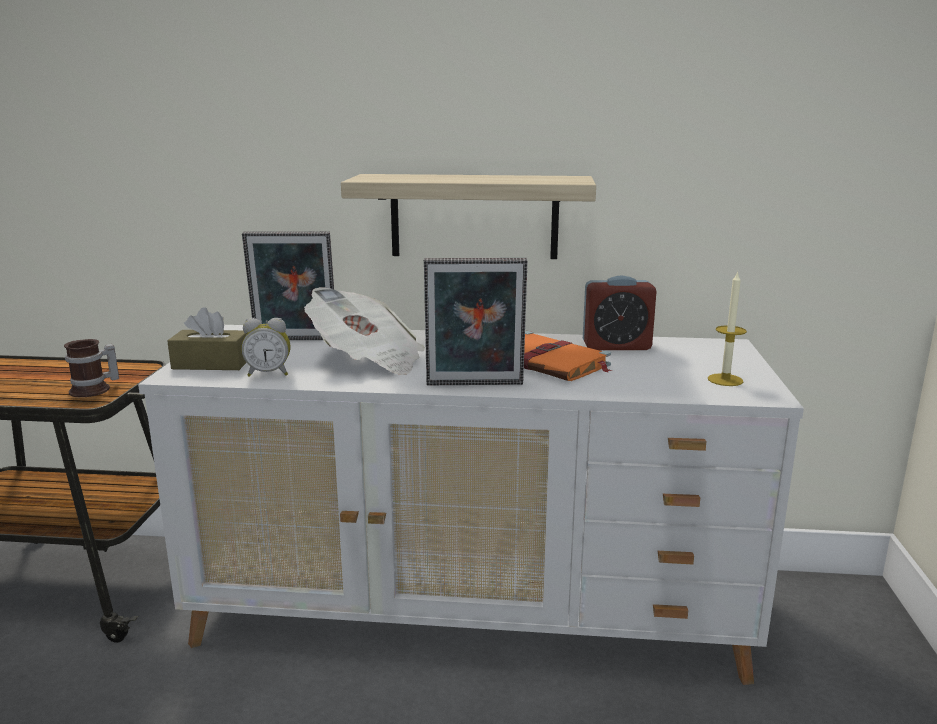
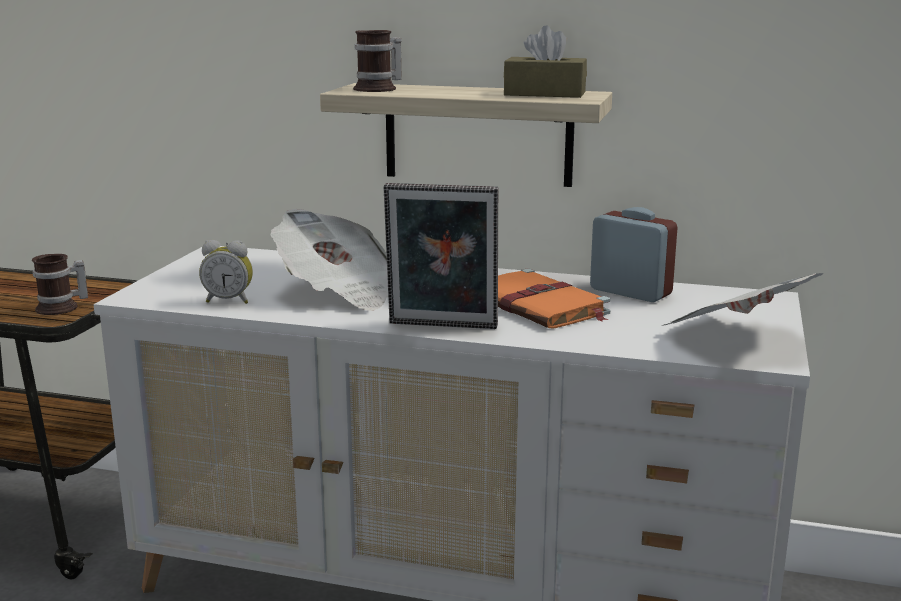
camera: 10 degrees right, 0 degrees up
(211, 364) = (175, 287): brown tissue box -> brown tissue box (544, 94)
(295, 340) = (273, 266): picture frame -> none
(390, 177) = (379, 89): none -> mug
(616, 346) = (630, 292): alarm clock -> alarm clock turned 150 degrees counterclockwise
(725, 380) = (736, 338): candle -> newspaper

